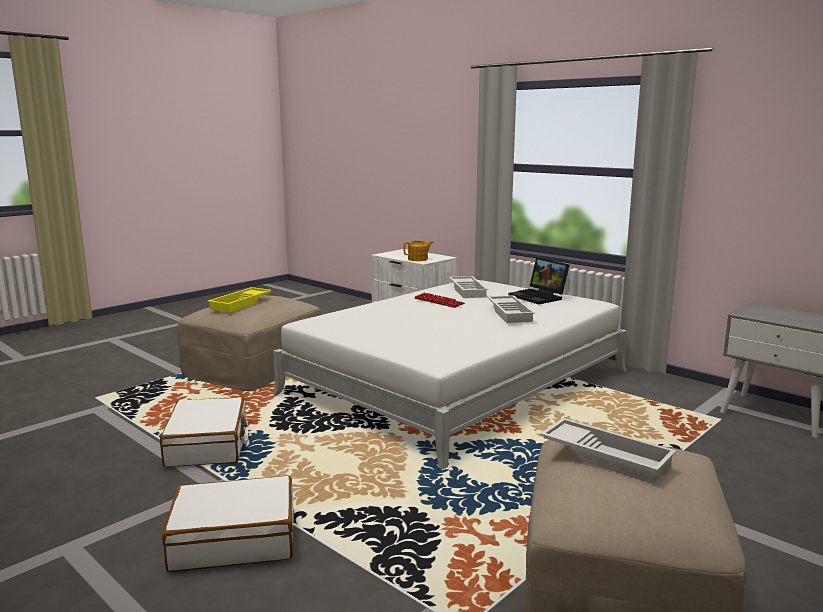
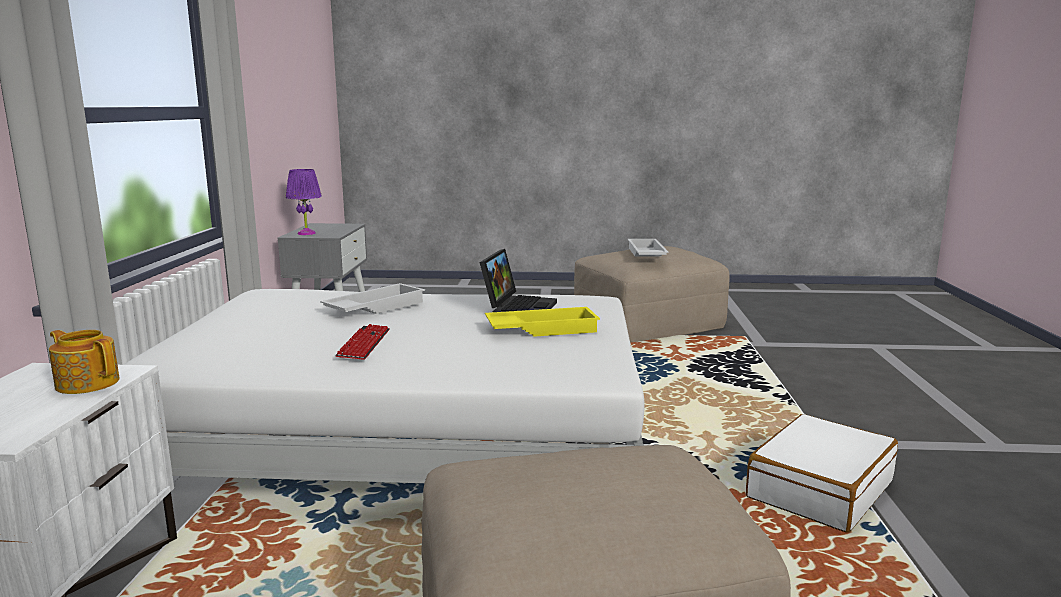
camera: 130 degrees left, 0 degrees up
(234, 539) = (843, 403): white suitcase -> none
(241, 304) = (619, 482): yellow tray -> yellow tray (542, 329)
(468, 291) = (250, 350): white tray -> none
(539, 297) = (270, 308): laptop -> laptop (518, 308)
(767, 310) = (306, 233): none -> purple table lamp

